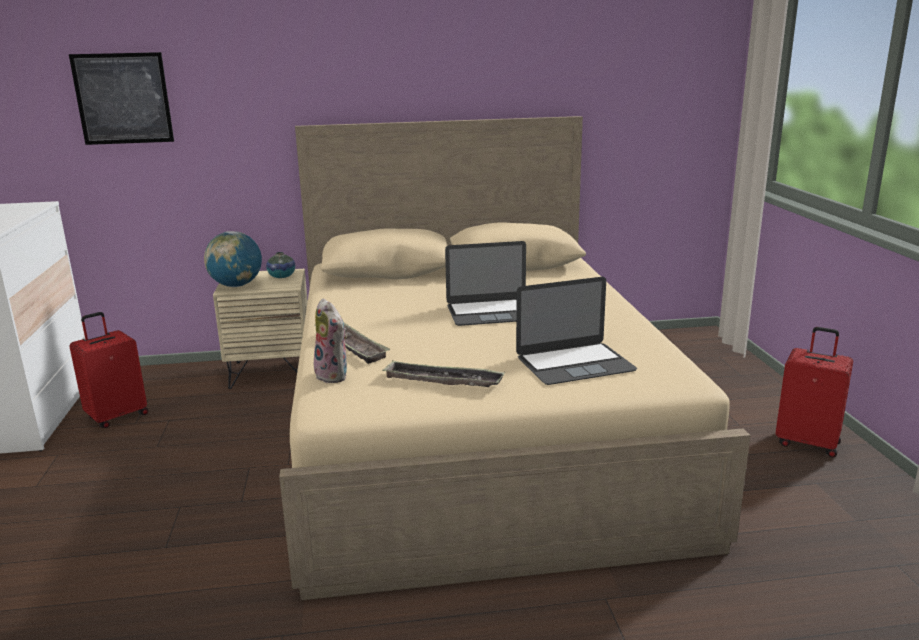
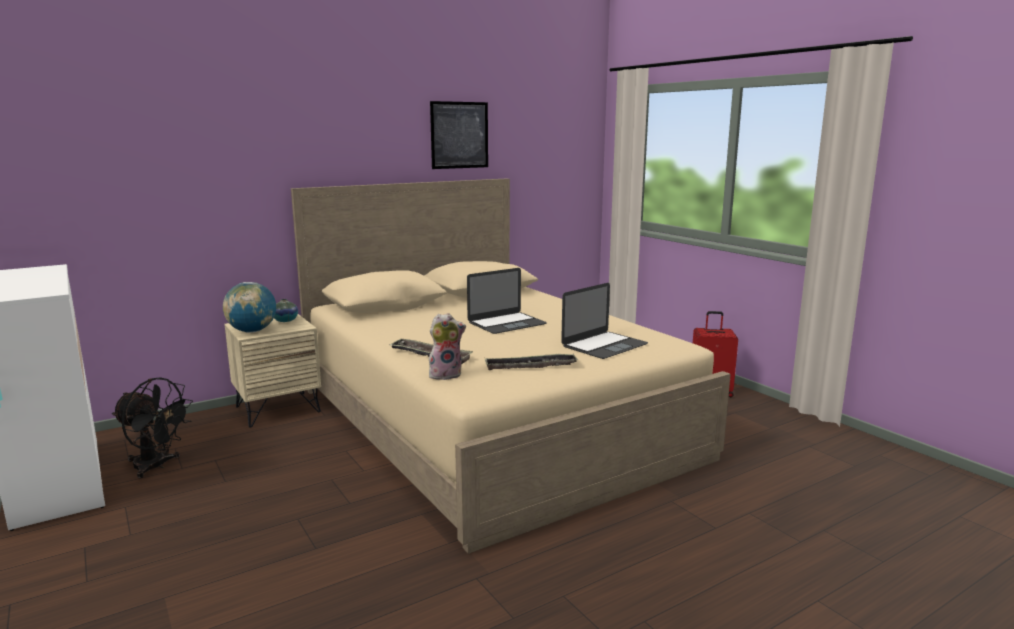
camera: 25 degrees left, 5 degrees down
(117, 416) = (156, 466): red suitcase -> black fan
(123, 99) = (126, 165): picture -> picture (459, 135)
(334, 375) = (446, 374): plush toy -> plush toy turned 45 degrees counterclockwise

